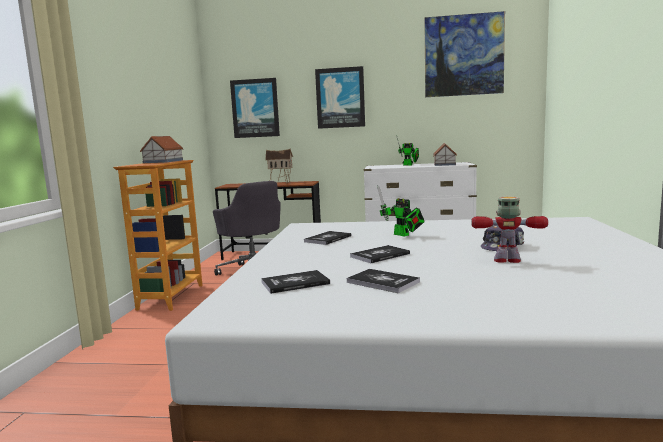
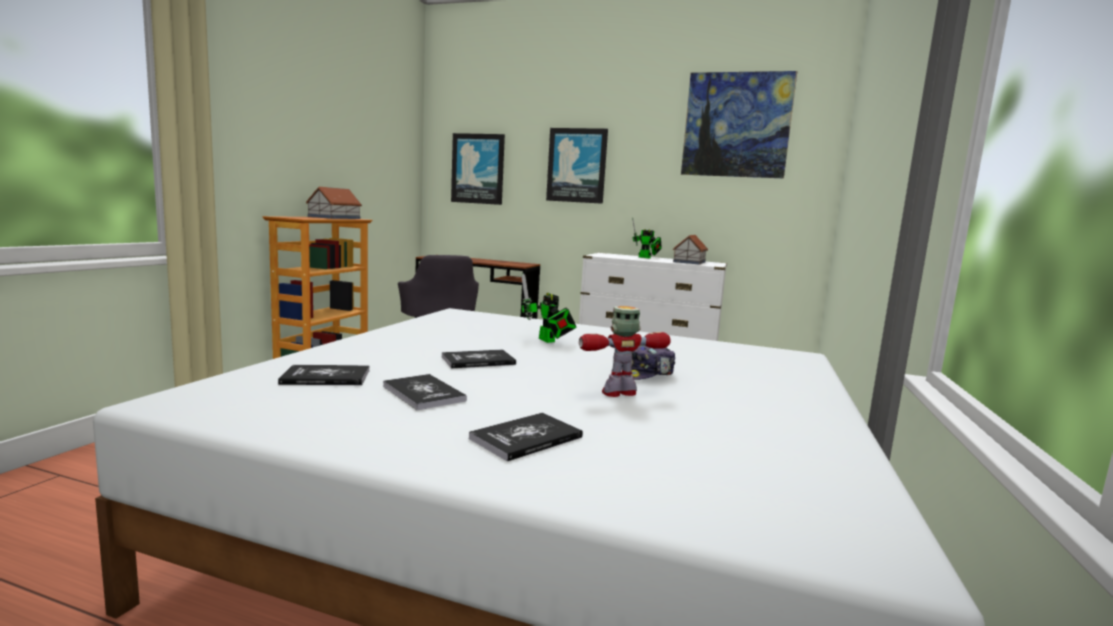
camera: 10 degrees right, 0 degrees up
(281, 183) = (493, 261): toy house -> none
(328, 239) = (455, 332): book -> book (526, 438)
(507, 260) = (619, 393): toy robot -> toy robot turned 45 degrees counterclockwise

